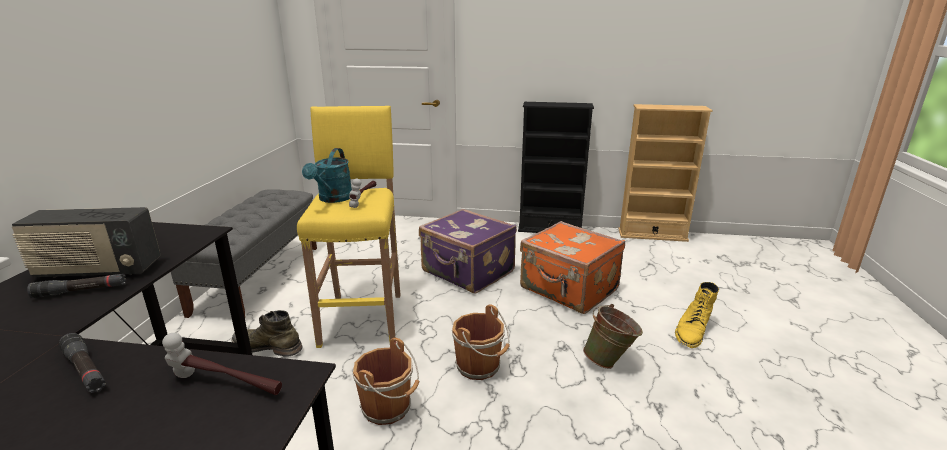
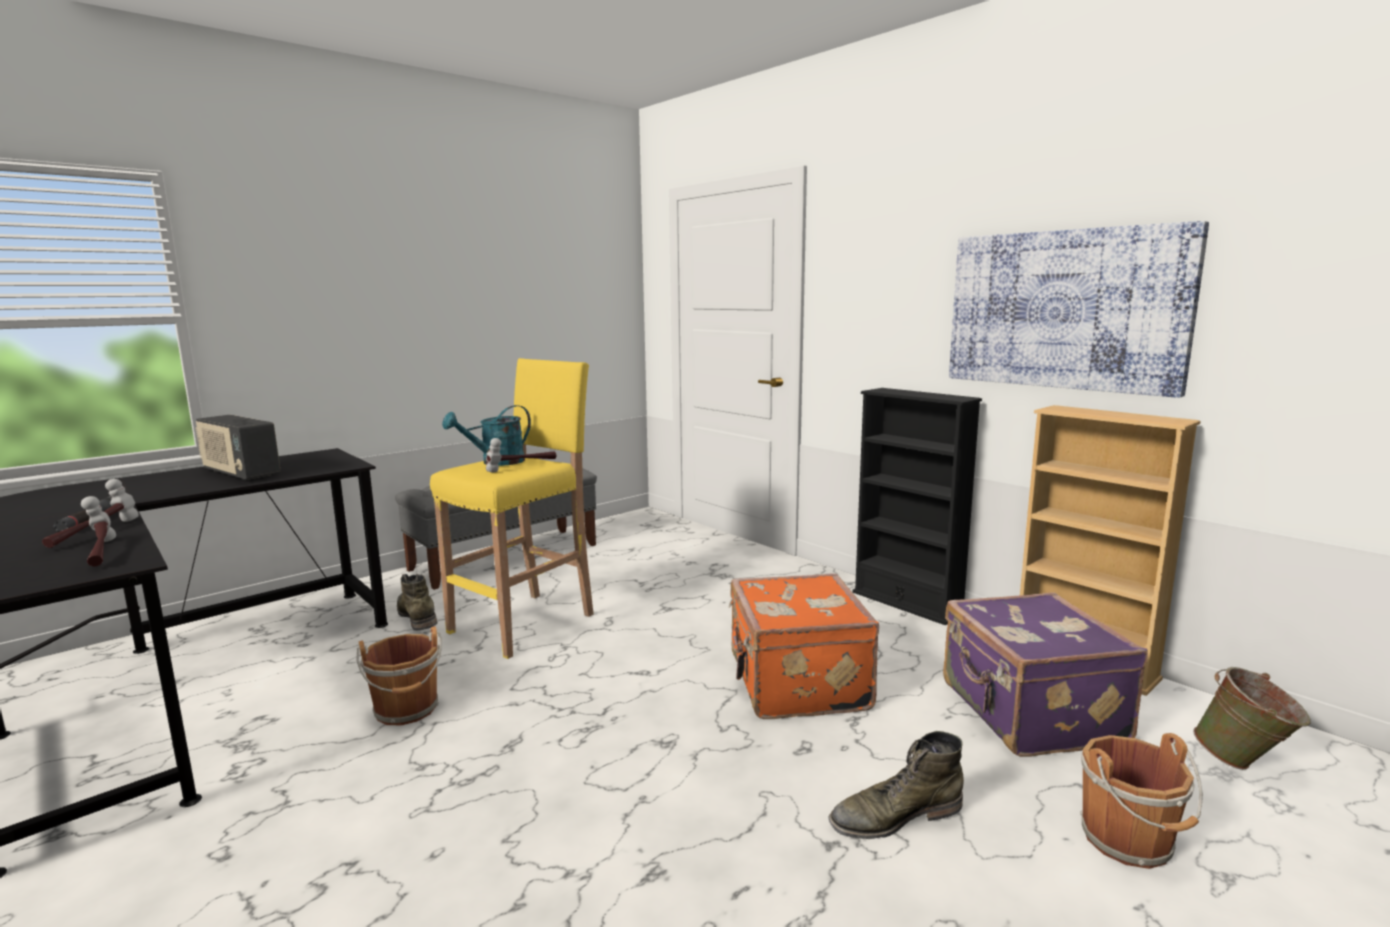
camera: 40 degrees right, 10 degrees down
(81, 291) = (202, 482): black flashlight -> none
(140, 376) = (94, 533): none -> hammer
(467, 272) = (702, 617): purple suitcase -> purple suitcase (1029, 714)
(480, 367) = (543, 716): brown bucket -> brown bucket (1130, 842)
(610, 361) = (692, 788): green bucket -> green bucket (1244, 764)
(640, 50) = (1065, 309): none -> picture
(692, 330) = (895, 816): yellow boot -> green boot

